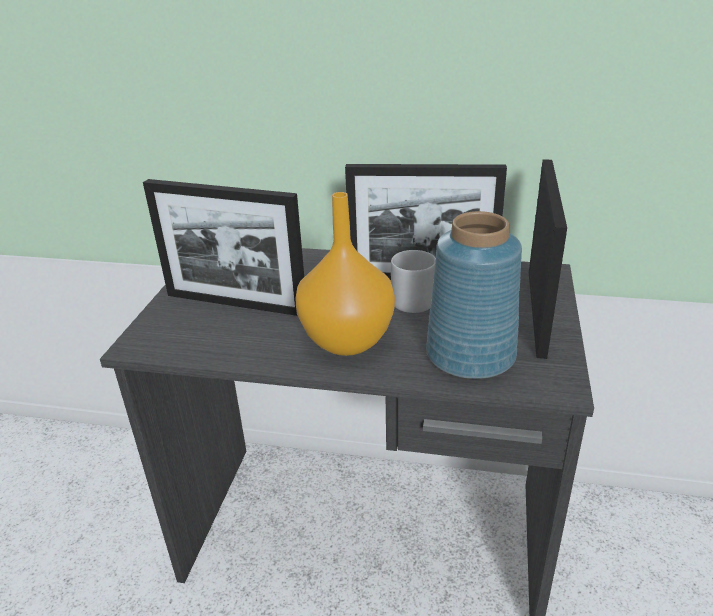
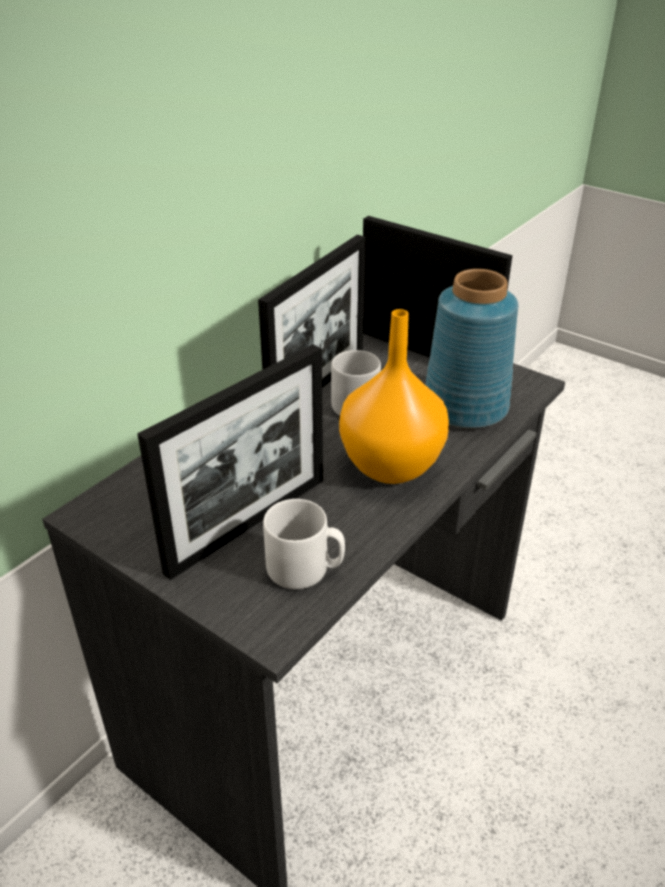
camera: 65 degrees left, 5 degrees up
(201, 339) = (305, 569): none -> white mug

